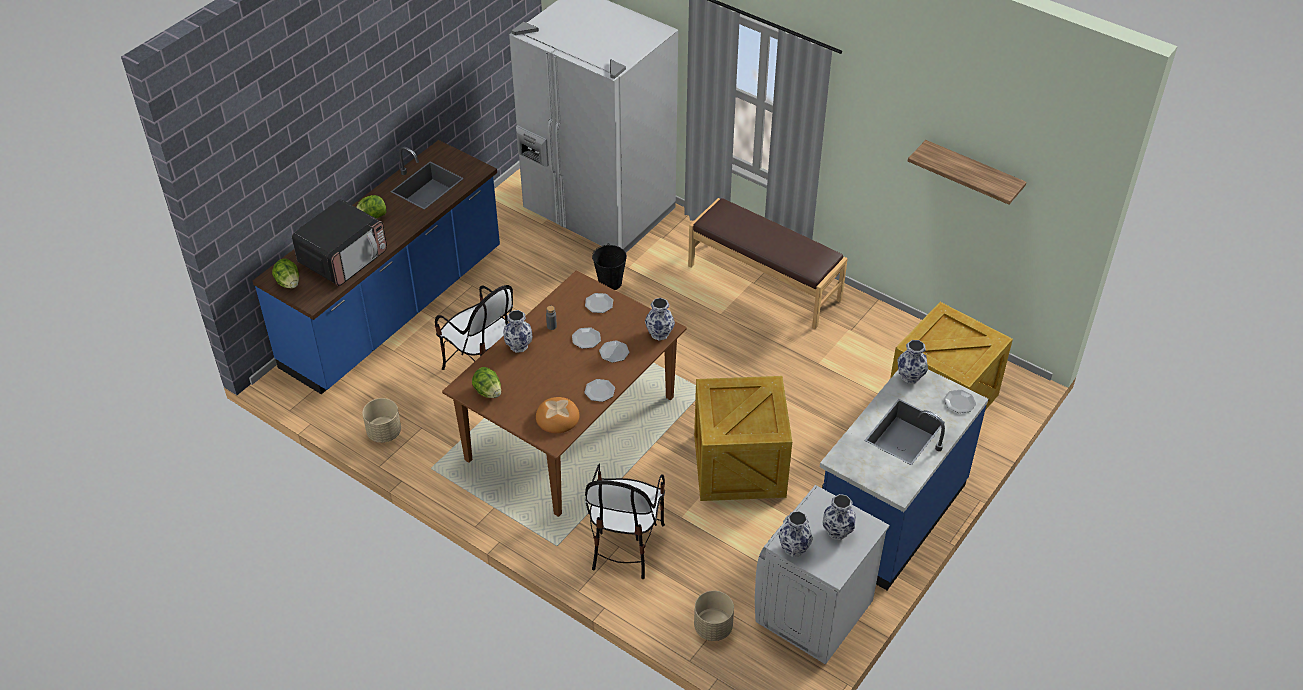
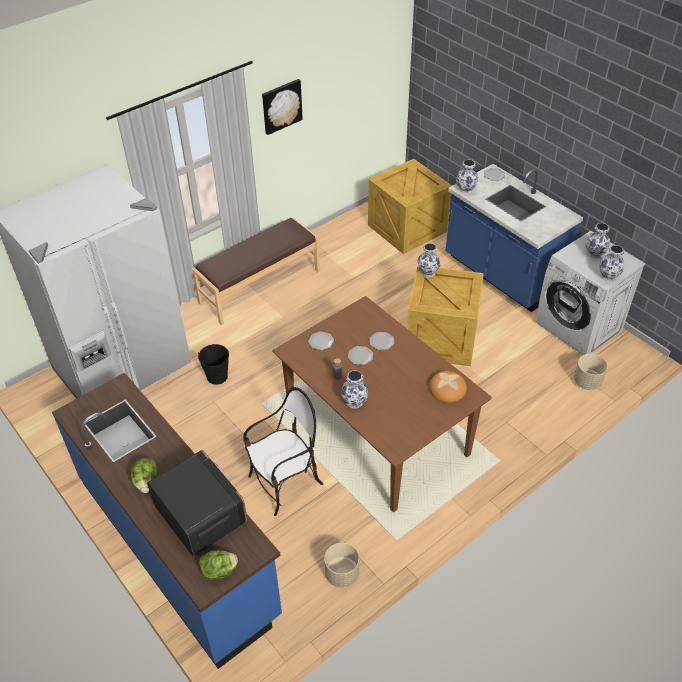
camera: 75 degrees left, 0 degrees up
(488, 392) = (405, 431): lettuce -> none
(599, 391) = (423, 357): plate -> none
(625, 544) = (505, 417): chair -> none
(660, 333) = (368, 311): vase -> vase (427, 272)
(882, 131) = (281, 106): none -> picture
(972, 173) = (342, 84): shelf -> none

